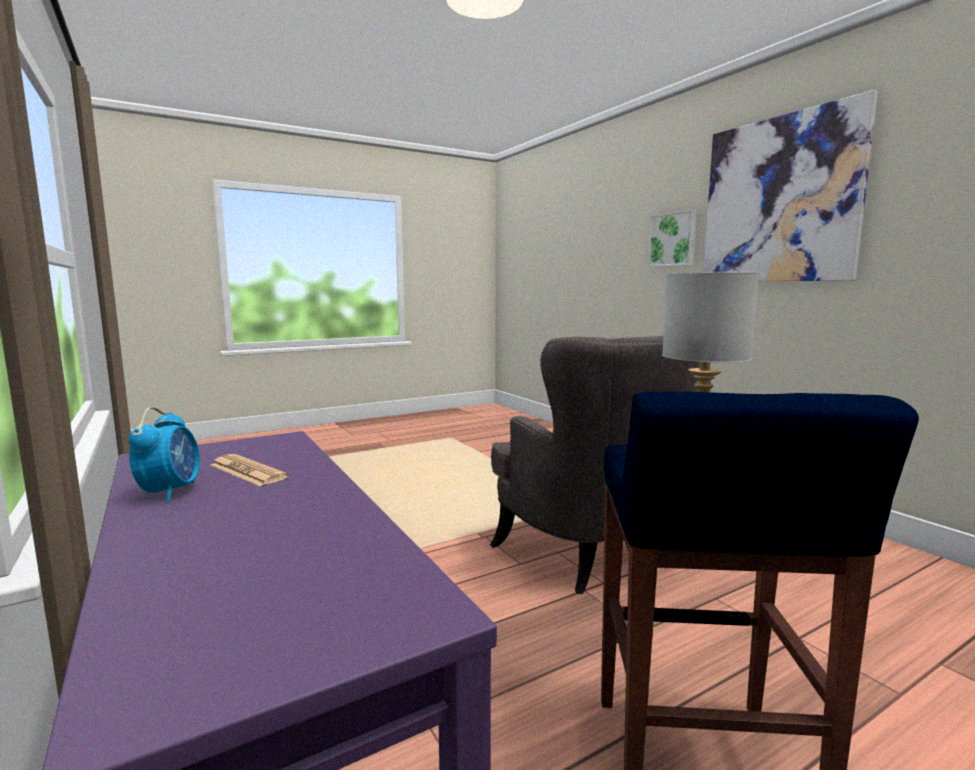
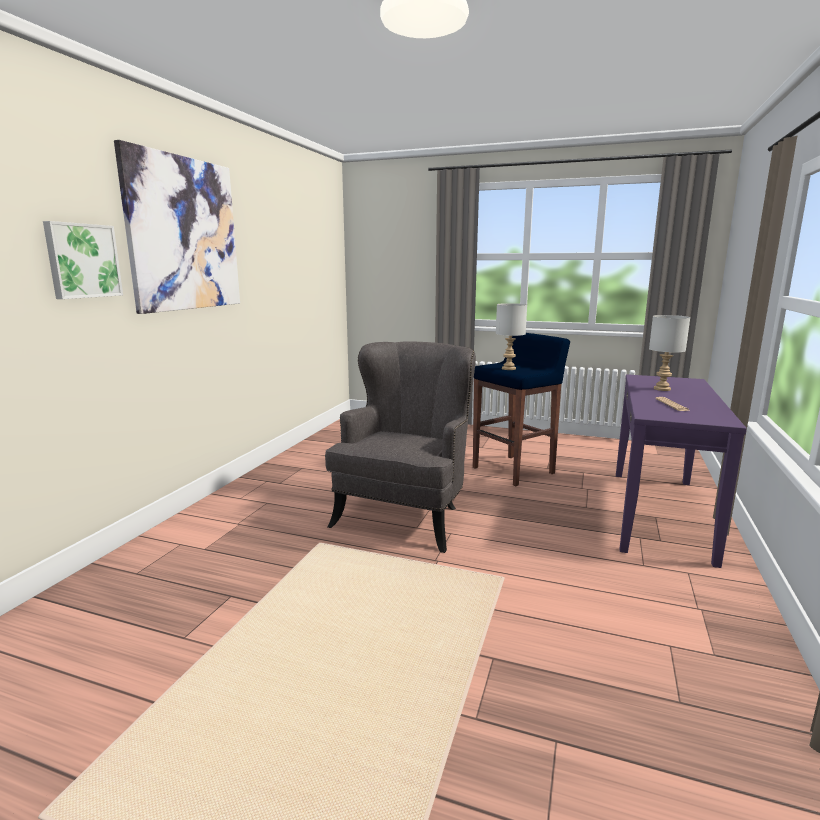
camera: 130 degrees left, 5 degrees up
(171, 491) = (704, 405): alarm clock -> none
(283, 533) = (662, 389): none -> grey table lamp

